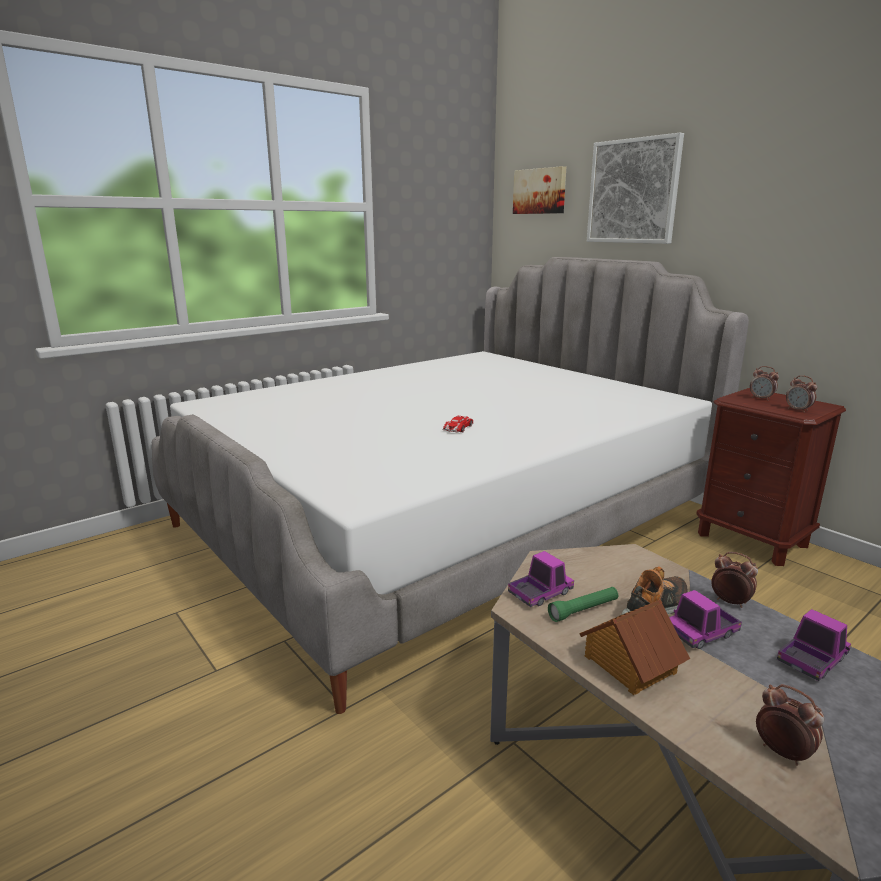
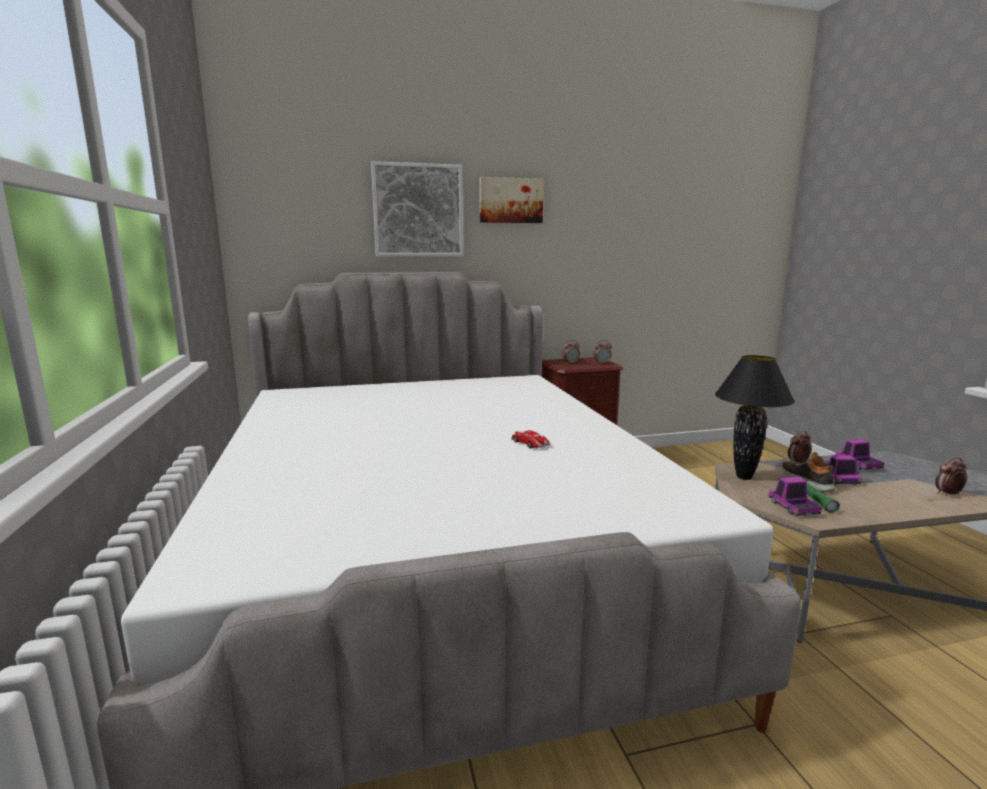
camera: 65 degrees left, 5 degrees down
(540, 191) = (298, 204): picture -> picture (510, 200)
(610, 562) = (745, 477): none -> black table lamp
(629, 664) = (880, 505): toy house -> none

